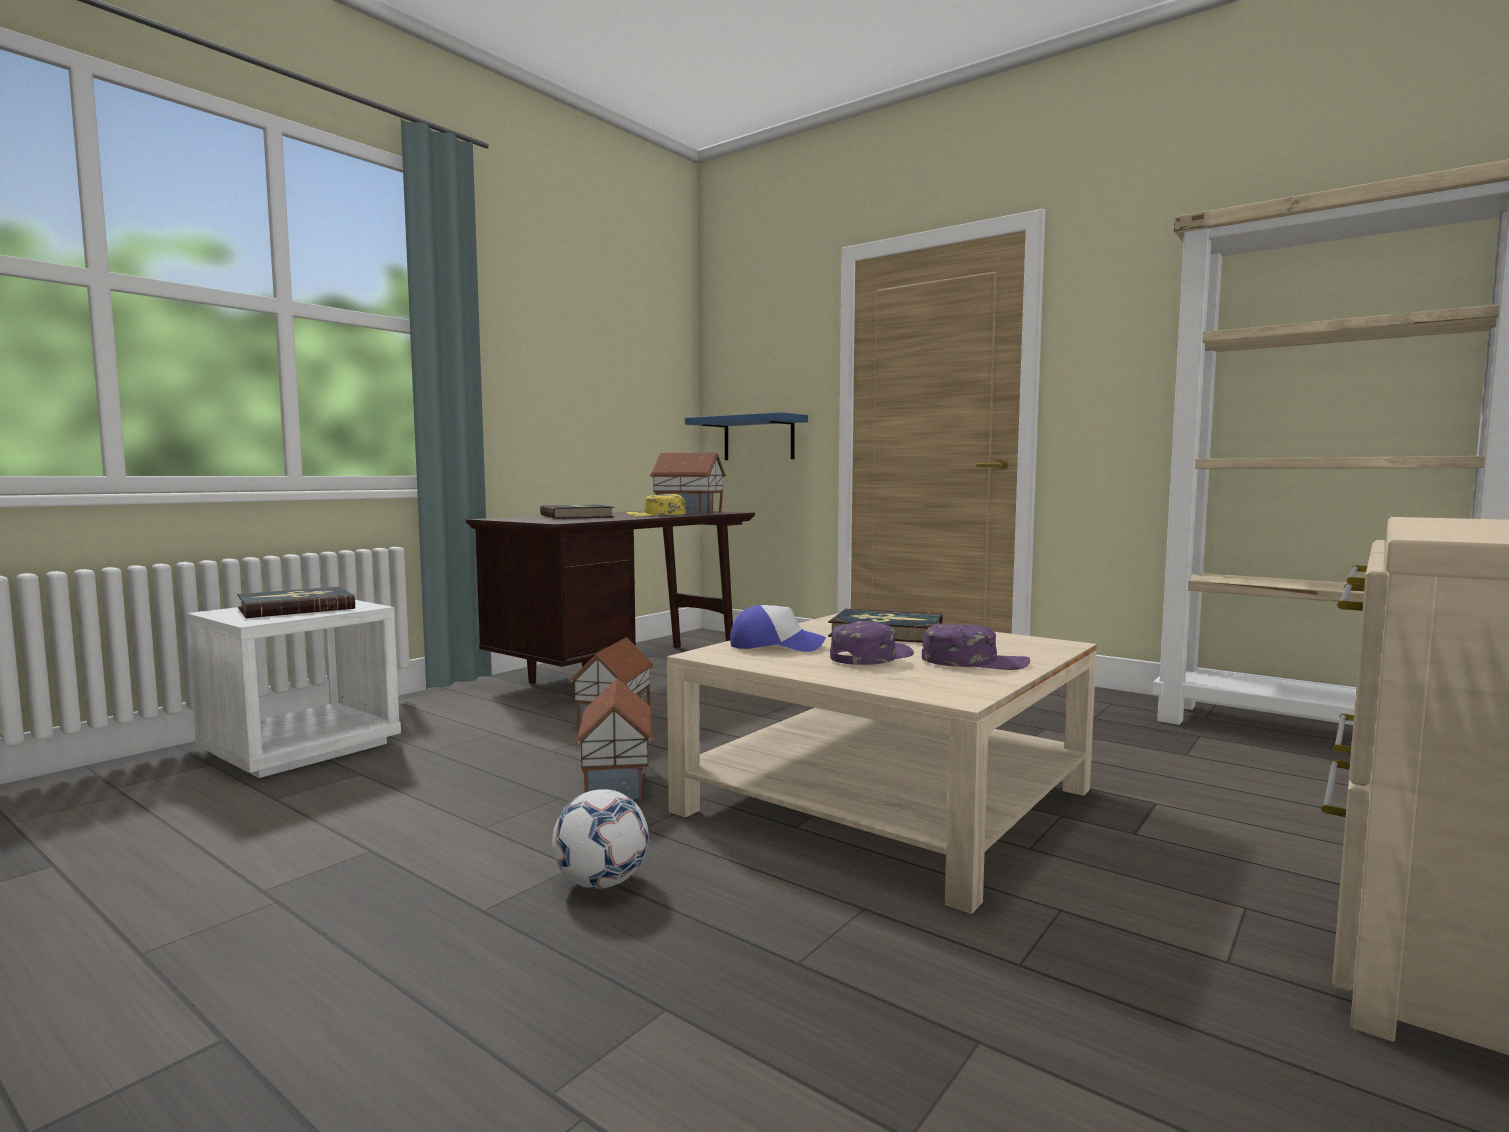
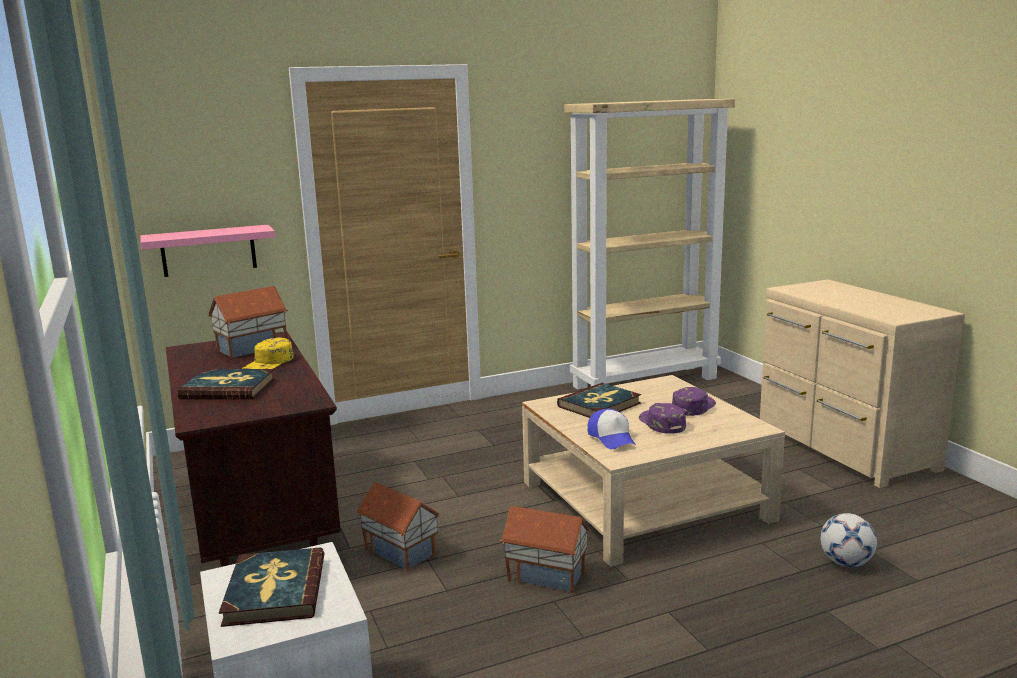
camera: 60 degrees left, 10 degrees up
(601, 883) = (695, 606): football -> football (846, 563)
(758, 438) = (208, 251): blue shelf -> pink shelf
(776, 646) = (612, 438): cap -> cap turned 120 degrees clockwise

